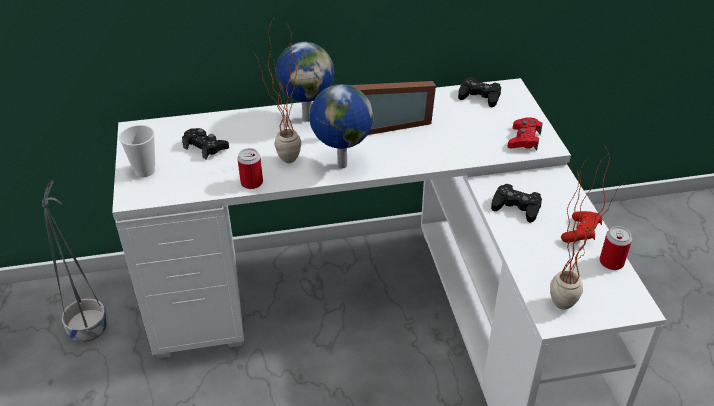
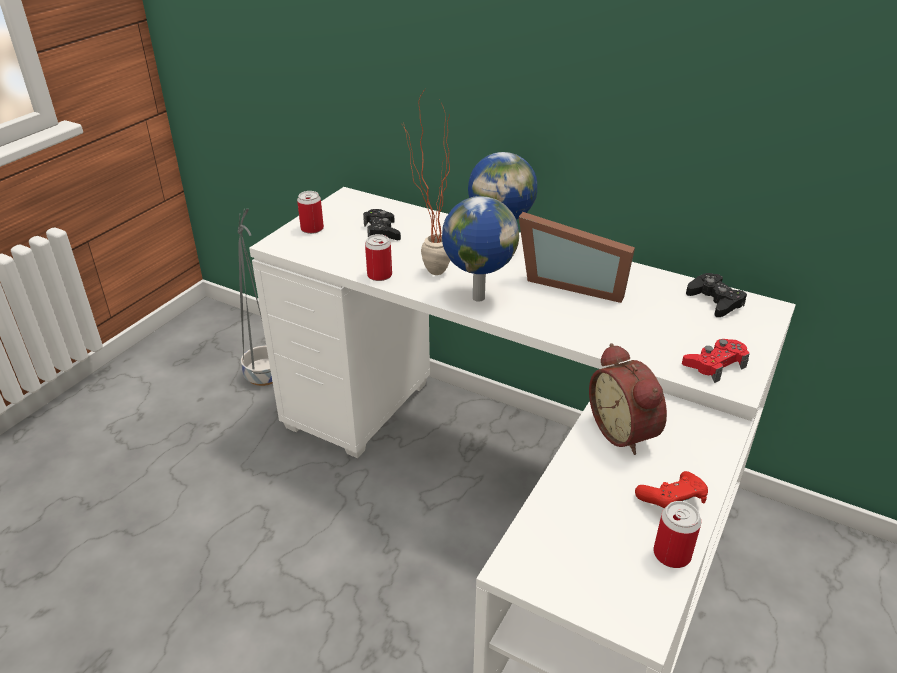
camera: 40 degrees right, 5 degrees down
(145, 171) = (312, 229): cup -> can
(516, 207) = (625, 431): black game controller -> alarm clock
(569, 300) = (561, 560): potted plant -> none

